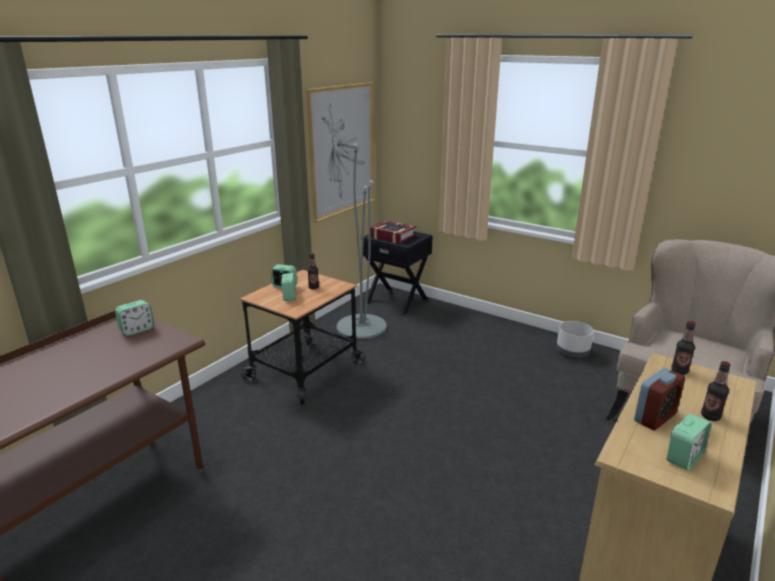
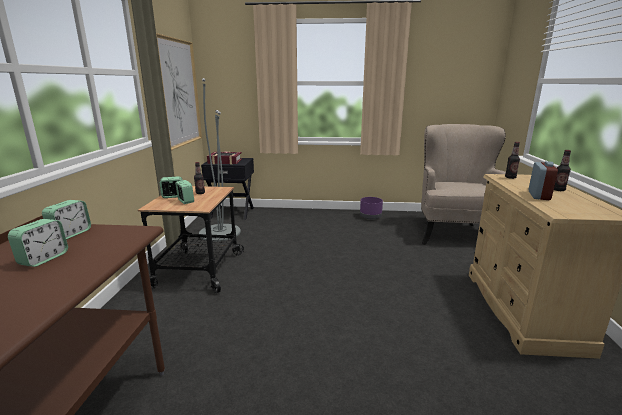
camera: 30 degrees left, 5 degrees down
(572, 351) = (370, 216): grey planter -> purple planter
(684, 457) = (583, 207): alarm clock -> alarm clock (44, 259)

